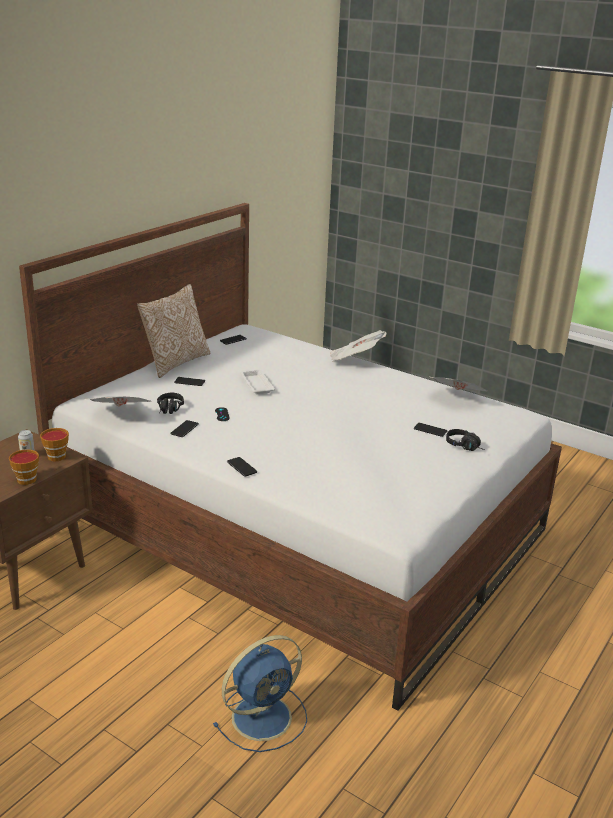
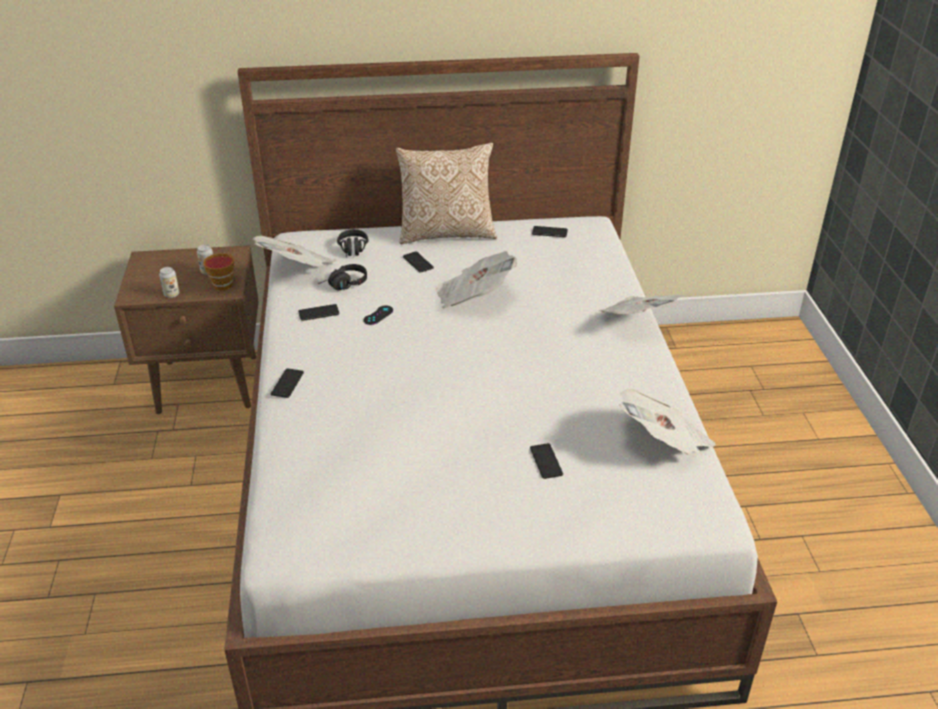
camera: 50 degrees right, 10 degrees up
(28, 478) = (171, 294): cup -> can
(256, 384) = (473, 298): white tray -> newspaper
(264, 716) = (156, 650): blue fan -> none
(466, 447) = (544, 510): black headphones -> black headphones (353, 251)

